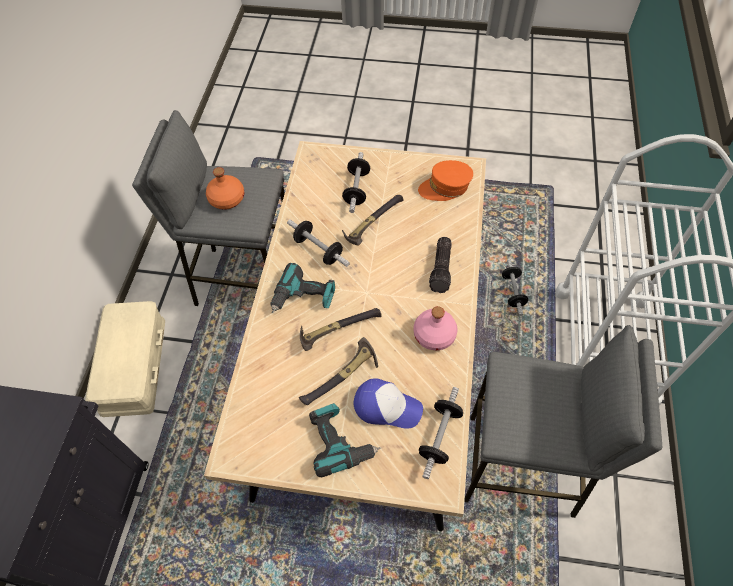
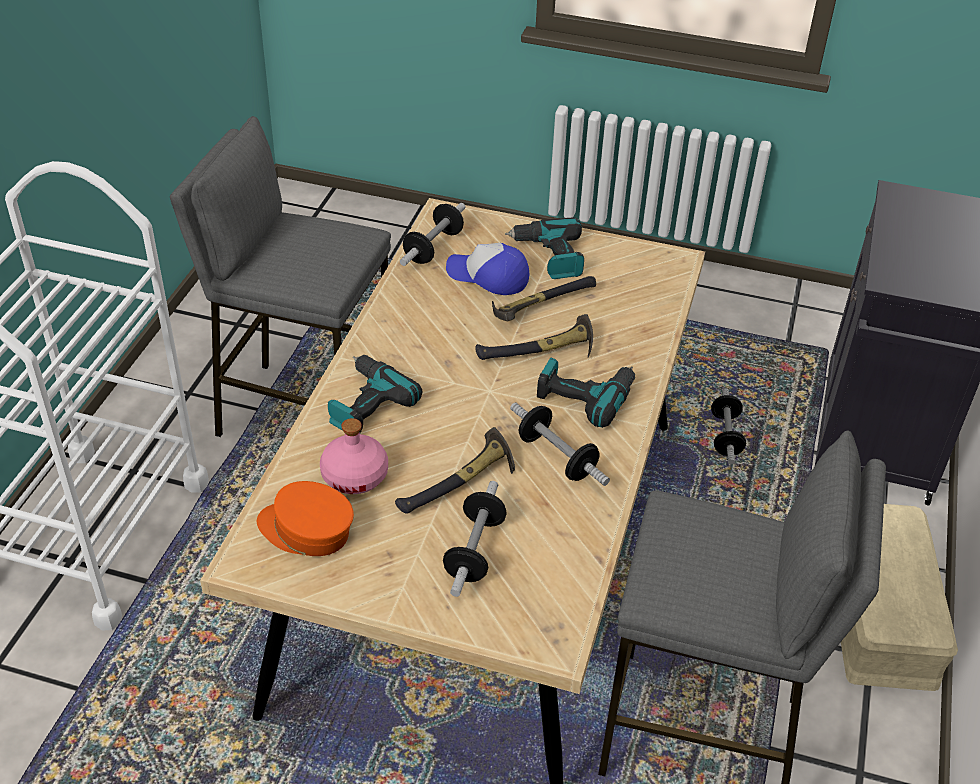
camera: 175 degrees left, 15 degrees down
(226, 199) = (726, 556): orange bottle -> none
(434, 335) = (406, 332): pink bottle -> pink bottle (355, 475)
(442, 269) = (365, 404): flashlight -> power drill
(445, 187) = (306, 531): orange cap -> orange cap turned 150 degrees counterclockwise
(513, 292) = (194, 636): dumbbell -> dumbbell (725, 436)

